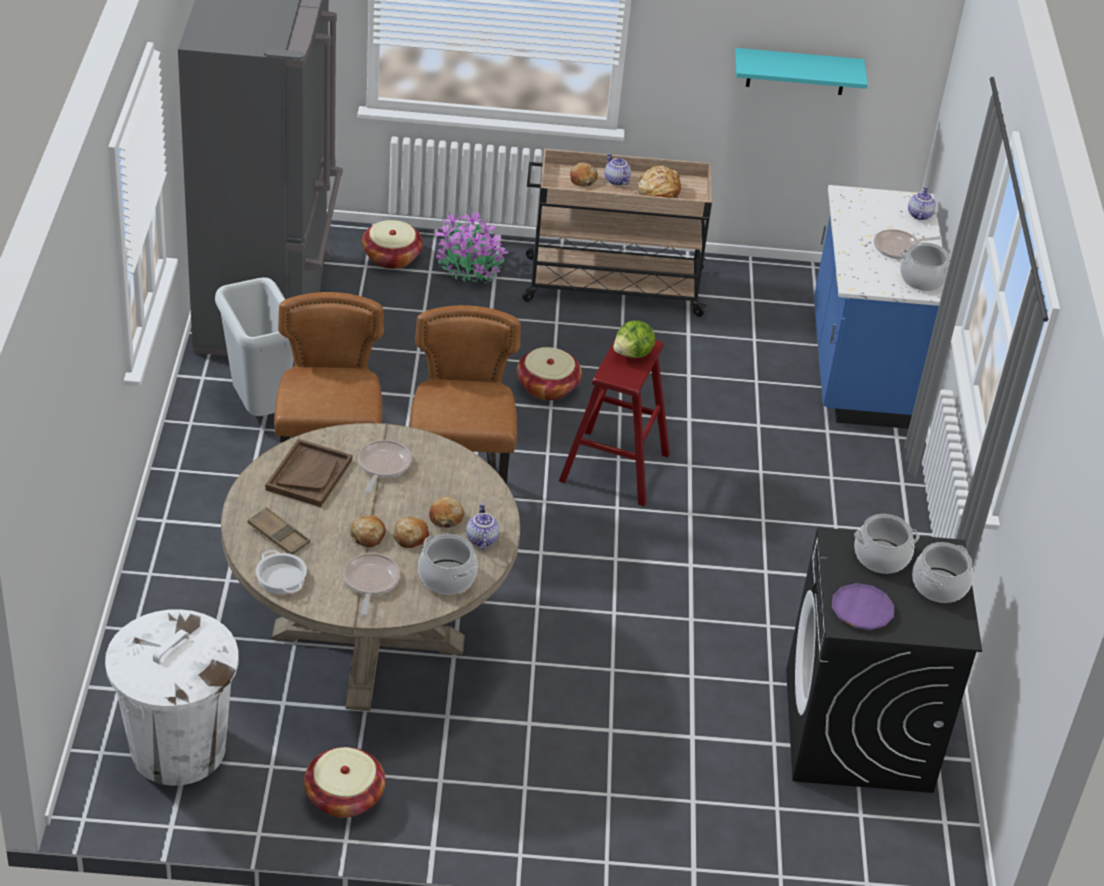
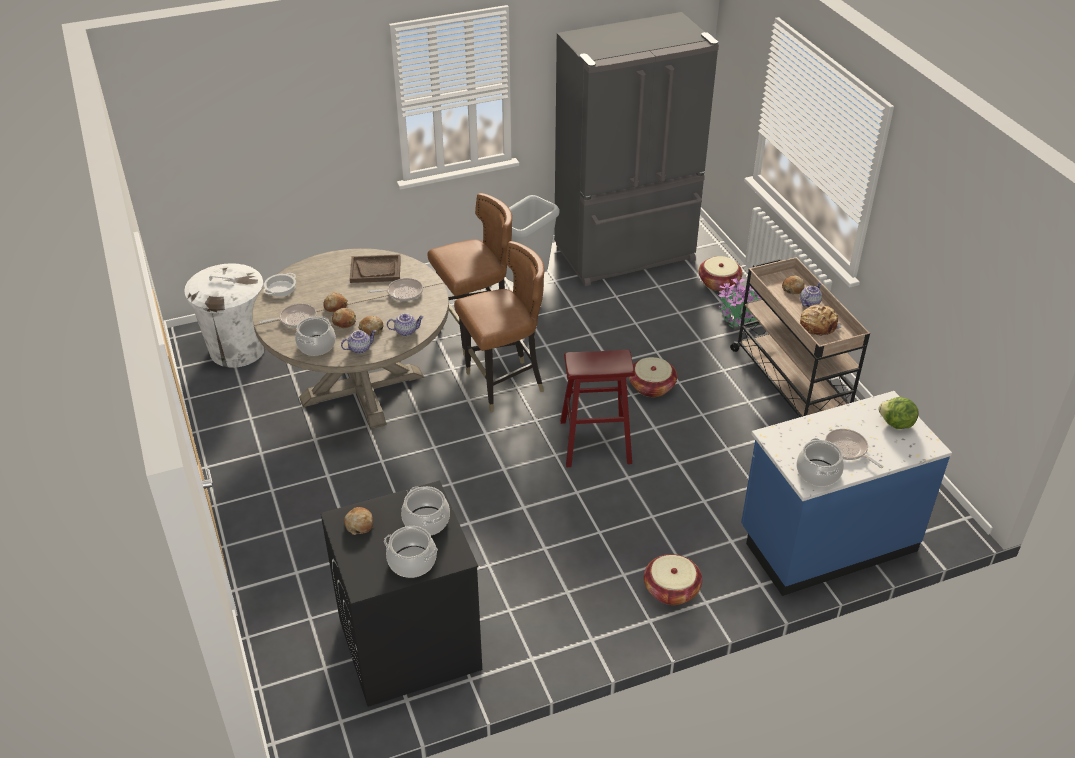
camera: 70 degrees right, 0 degrees up
(278, 535) = (316, 276): brown tray -> none
(344, 796) = (230, 420): basket -> basket (671, 590)
(633, 354) = (607, 362): lettuce -> lettuce (896, 424)
(796, 71) = (954, 300): turquoise shelf -> none
(862, 610) = (359, 524): purple plate -> bread
(919, 214) = (910, 450): teapot -> teapot (406, 331)

